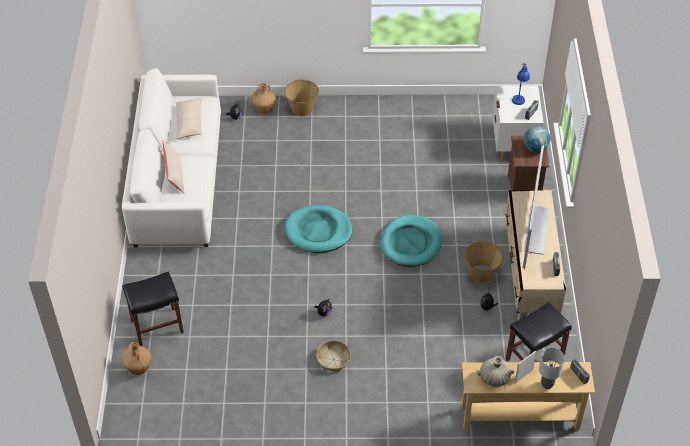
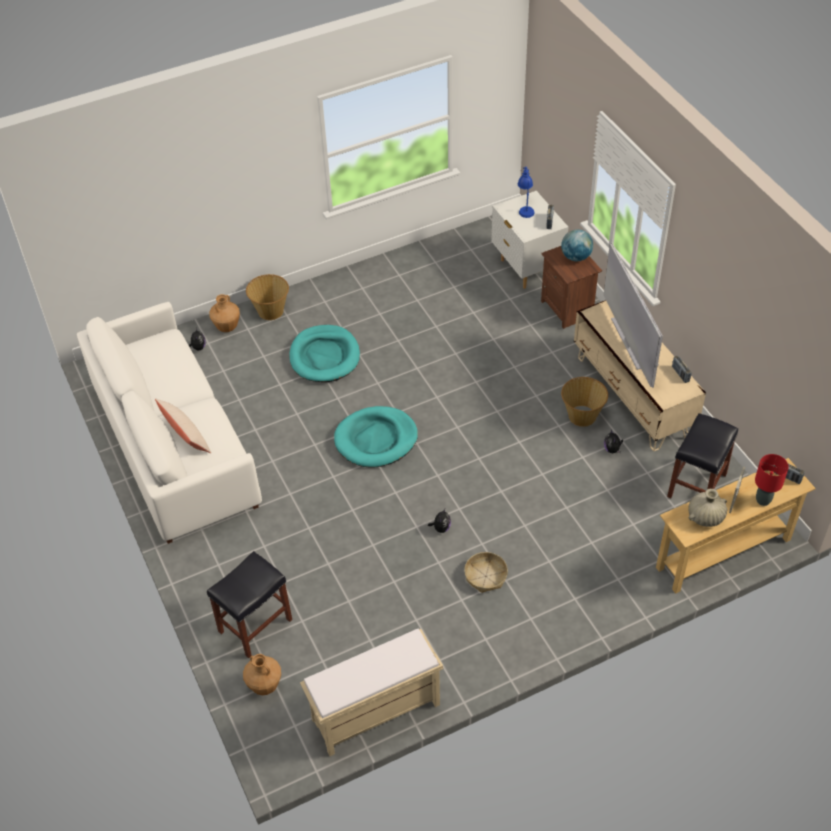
camera: 25 degrees left, 0 degrees up
(189, 122) = (164, 369): beige pillow -> none
(199, 419) = (375, 713): none -> beige bench
(411, 243) = (486, 412): turquoise dog bed -> turquoise dog bed (324, 356)
(547, 384) = (762, 500): grey table lamp -> red table lamp

